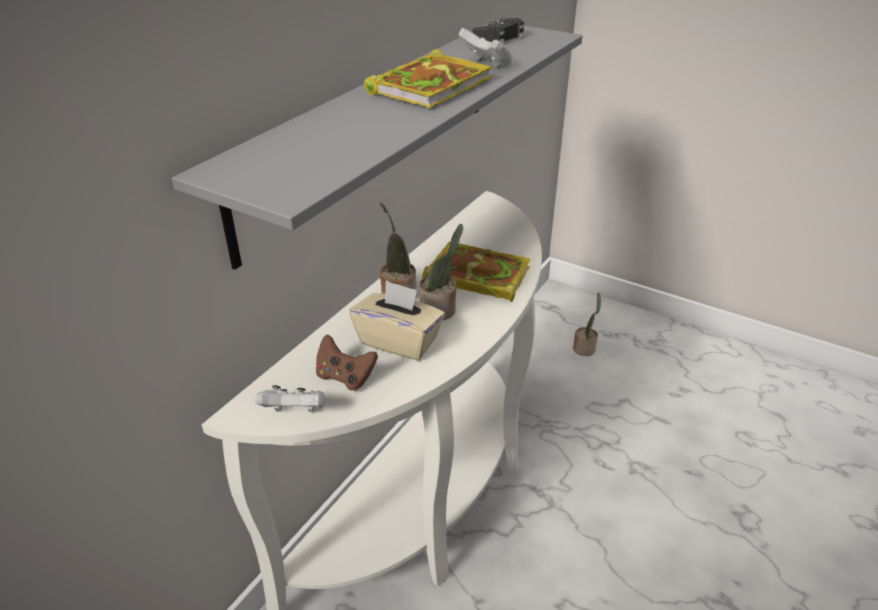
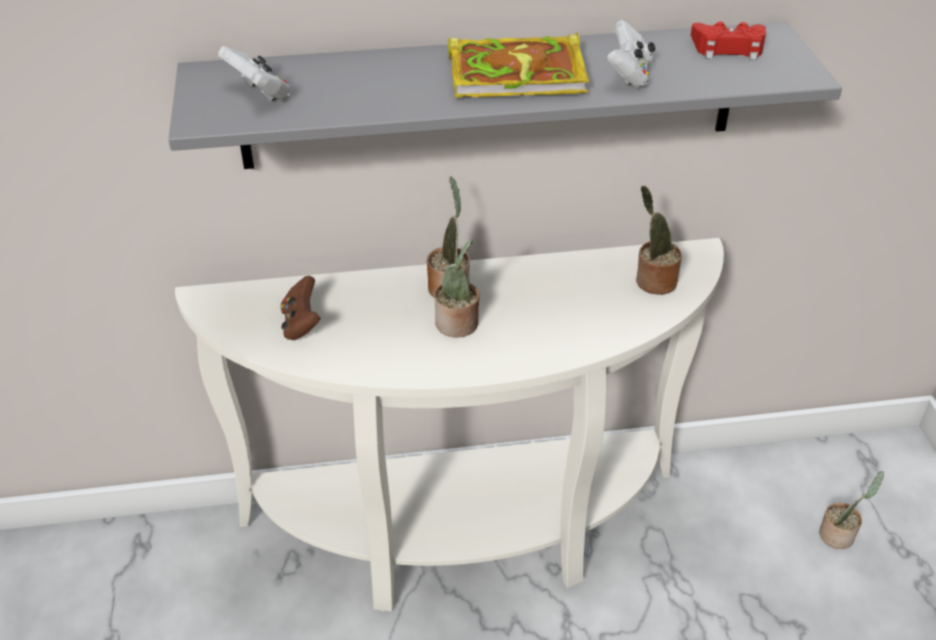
camera: 50 degrees right, 5 degrees up
(295, 413) = (232, 324): white game controller -> white game controller (259, 94)
(399, 341) = (383, 326): beige tissue box -> none
(475, 276) = (543, 316): book -> none
(494, 226) = (653, 281): none -> potted plant
(500, 38) = (728, 48): black game controller -> red game controller

